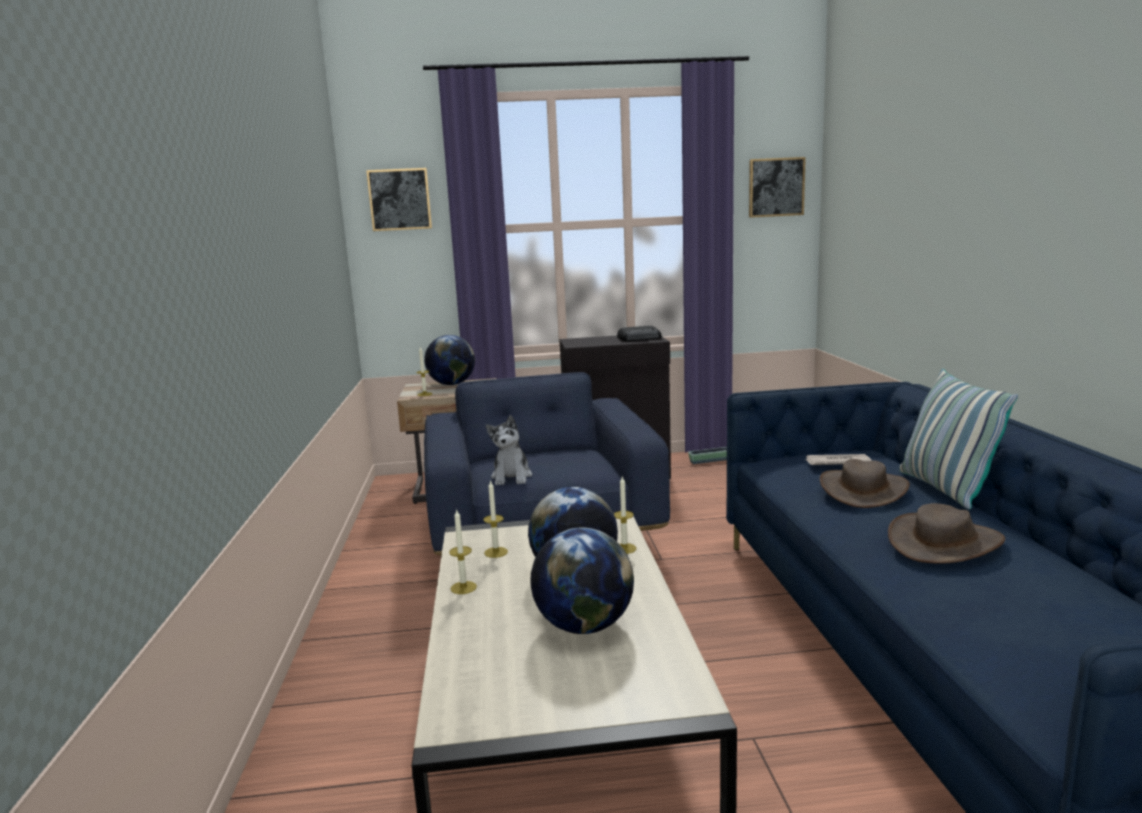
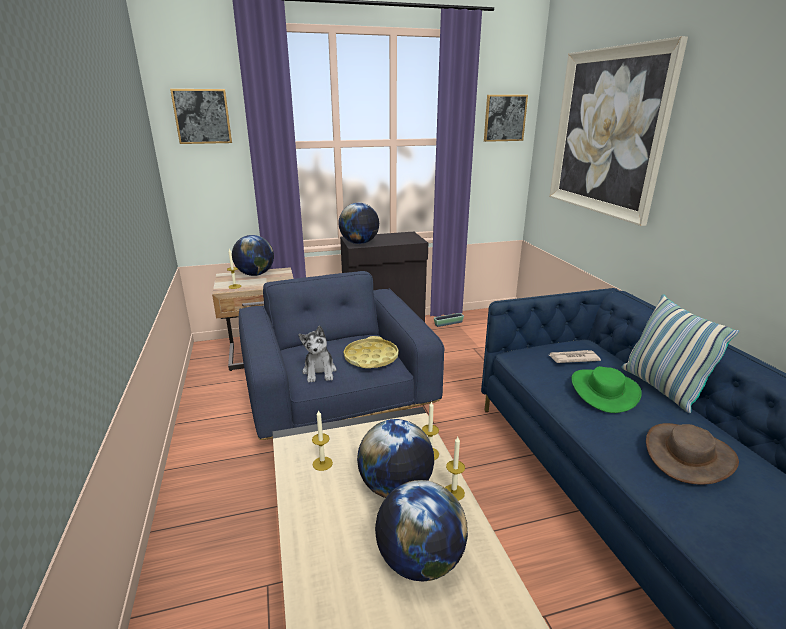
camera: 10 degrees left, 10 degrees up
(463, 587) = (302, 513): candle -> candle (453, 492)
(578, 466) = (371, 358): none -> yellow tray
(581, 343) = (359, 243): none -> globe
(640, 338) = (404, 238): radio -> none
(863, 490) = (604, 391): brown hat -> green hat
(895, 190) = (607, 133): none -> picture

